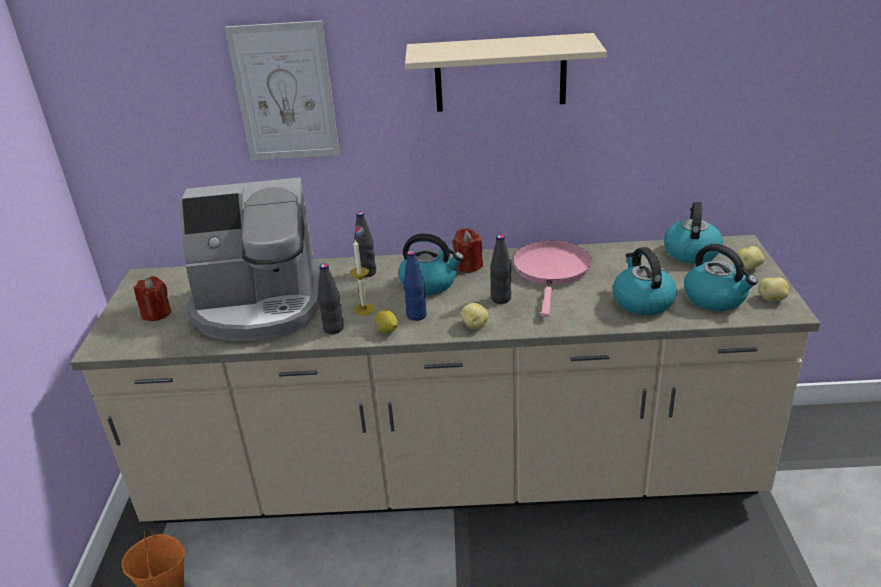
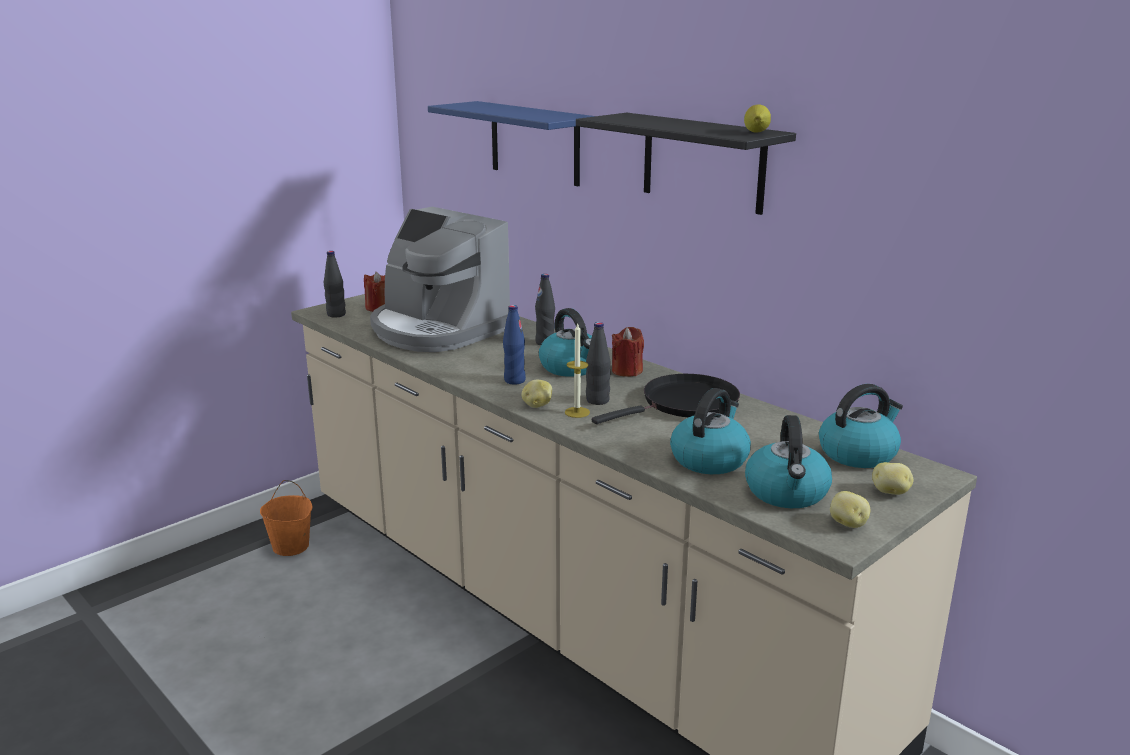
camera: 45 degrees right, 10 degrees down
(285, 93) = (534, 143): picture -> blue shelf
(333, 329) = (448, 361): black bottle -> black bottle (336, 315)
(364, 309) = (491, 361): candle -> candle (577, 412)
(387, 331) = (475, 379): lemon -> lemon (756, 132)
(500, 73) = (703, 162): beige shelf -> black shelf
(551, 271) = (685, 404): pink frying pan -> black frying pan

